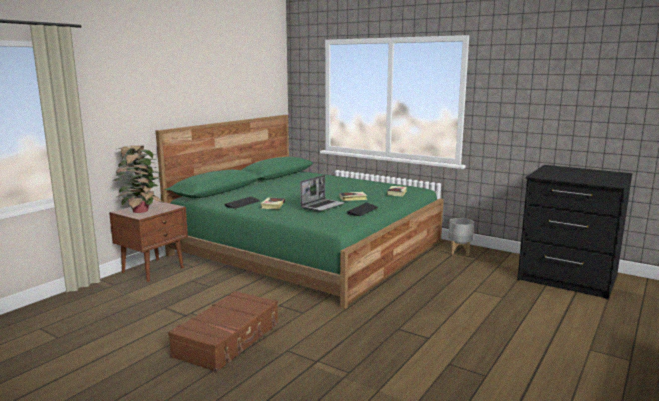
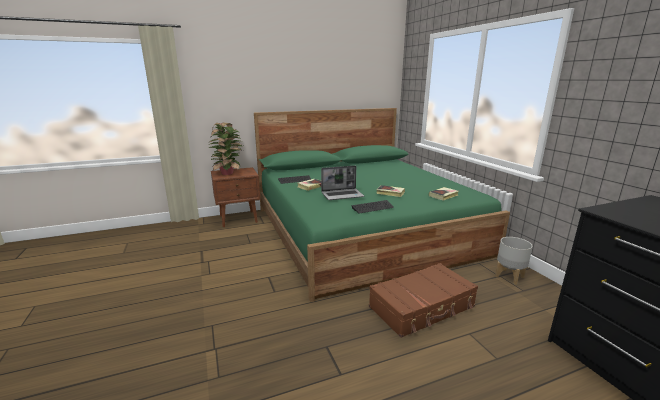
camera: 35 degrees right, 5 degrees up
(228, 340) = (193, 295): brown suitcase -> brown suitcase (422, 307)

